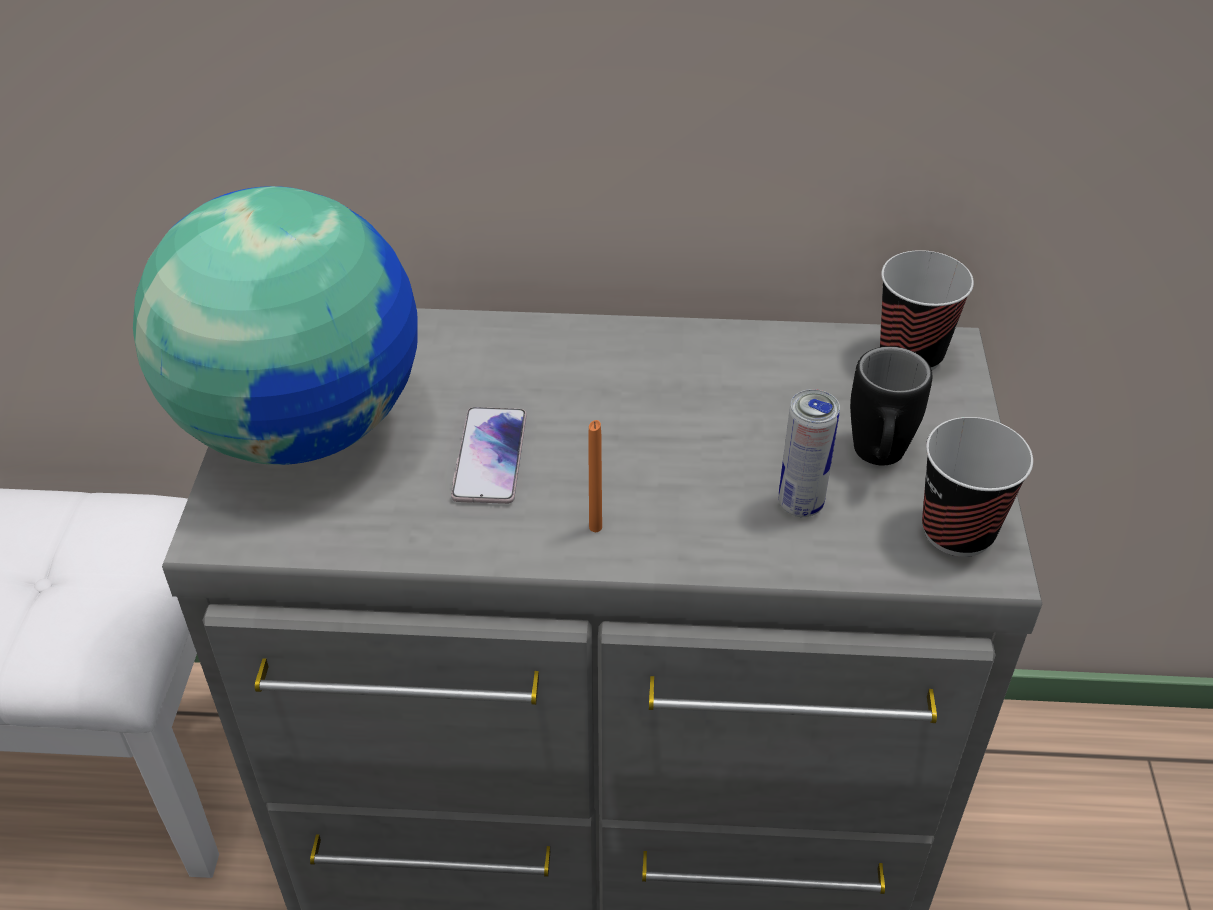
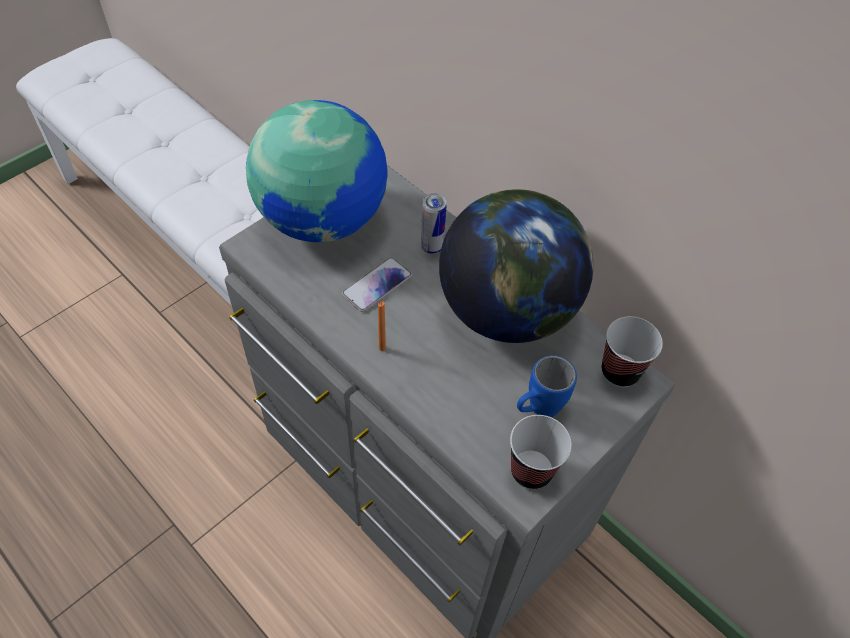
camera: 40 degrees right, 10 degrees up
(700, 375) = (507, 310): none -> globe
(800, 504) = (477, 403): can -> can (432, 247)
(878, 460) = (537, 410): black mug -> blue mug

